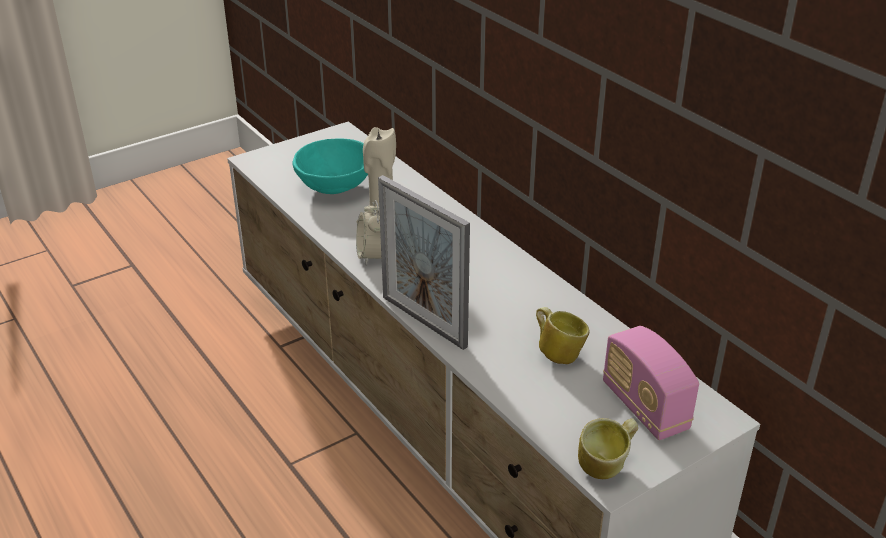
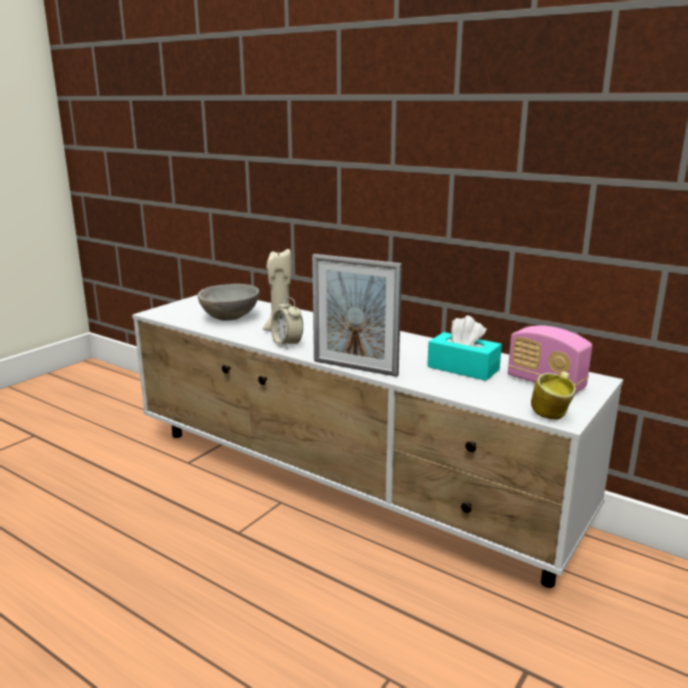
camera: 20 degrees left, 15 degrees down
(336, 188) = (231, 318): turquoise bowl -> grey bowl
(558, 353) = (463, 368): mug -> turquoise tissue box

